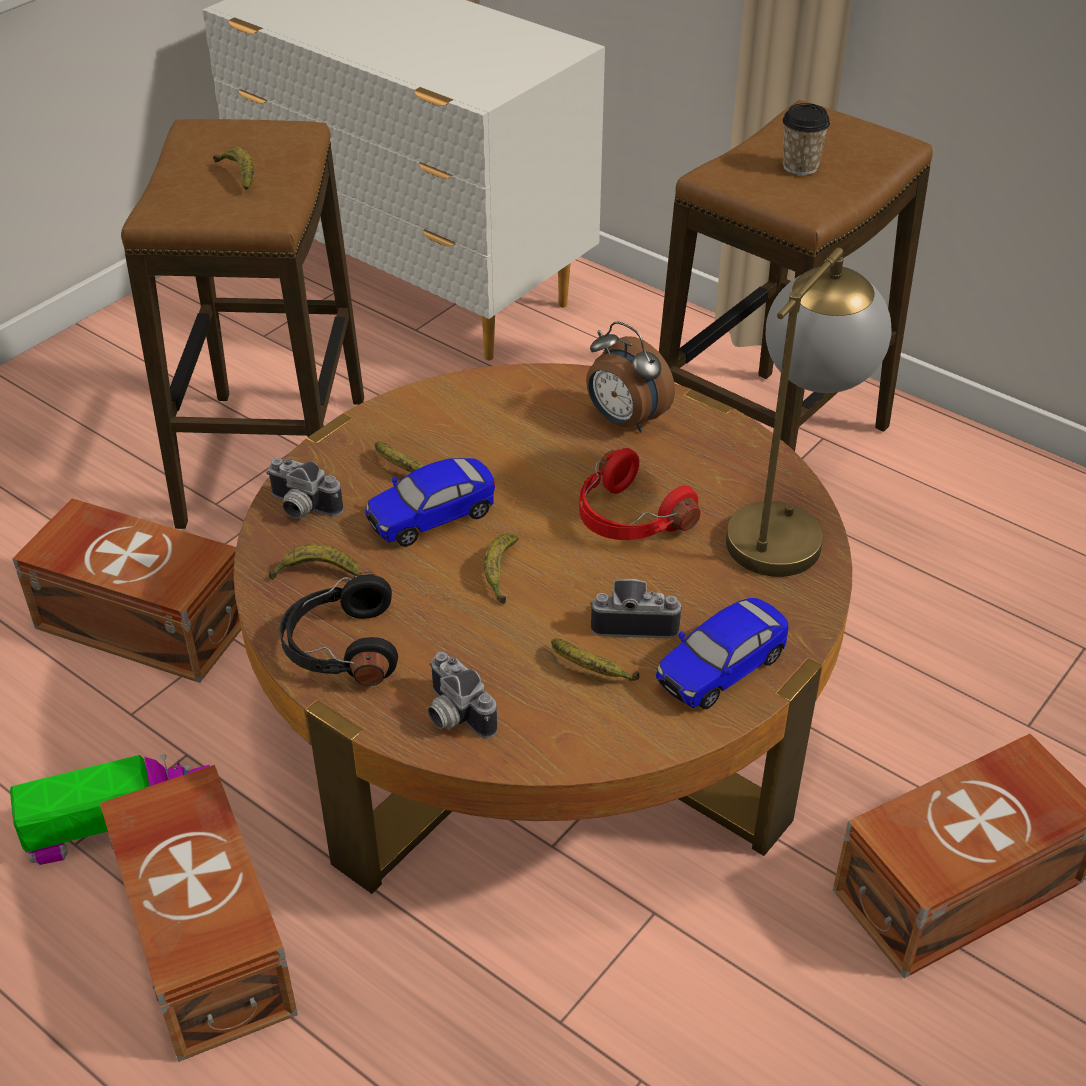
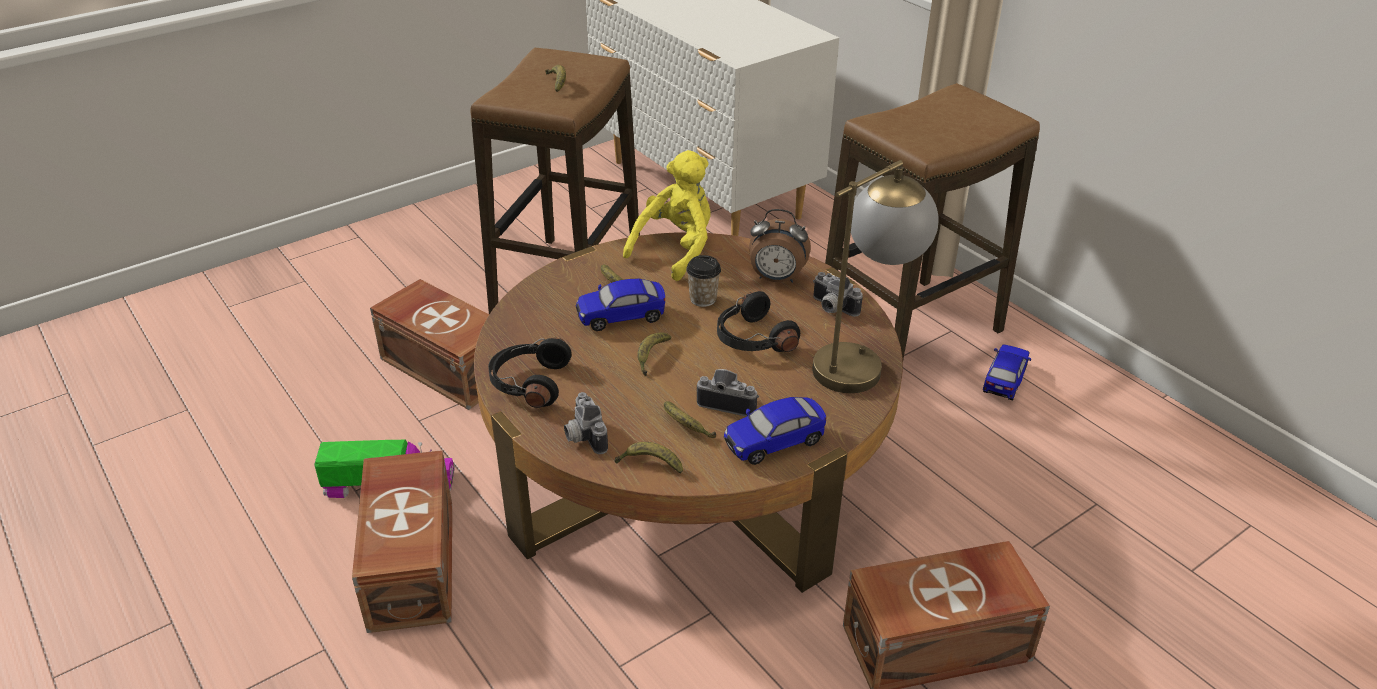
camera: 15 degrees right, 5 degrees down
(300, 508) = (539, 297): camera -> camera (831, 308)
(315, 572) = (532, 336): banana -> banana (650, 464)
(467, 399) = (676, 250): none -> yellow plush toy
(624, 421) = (776, 279): alarm clock -> alarm clock turned 45 degrees counterclockwise
(628, 518) = (752, 339): red headphones -> black headphones
(800, 166) = (936, 124): cup -> cup (703, 299)
(914, 497) = (1004, 380): none -> toy car

